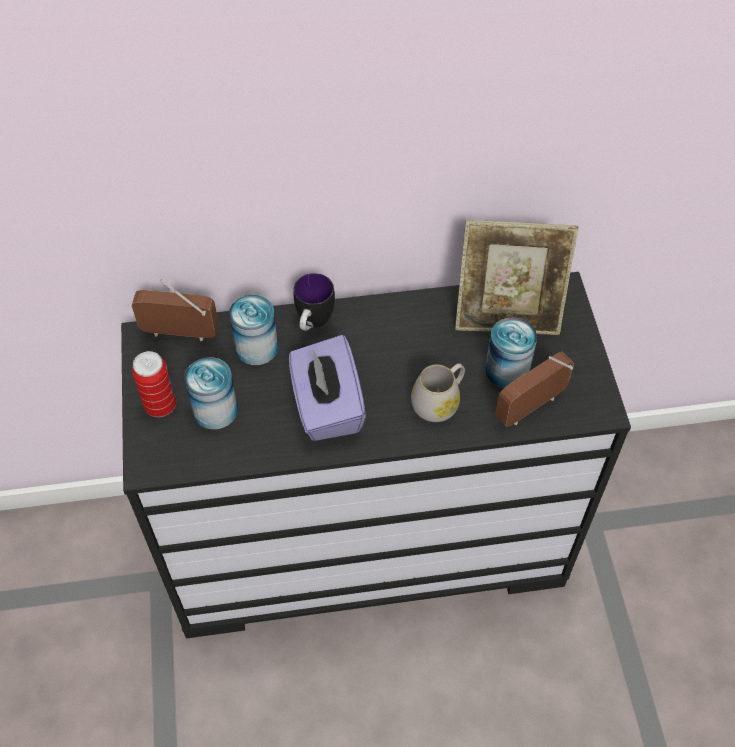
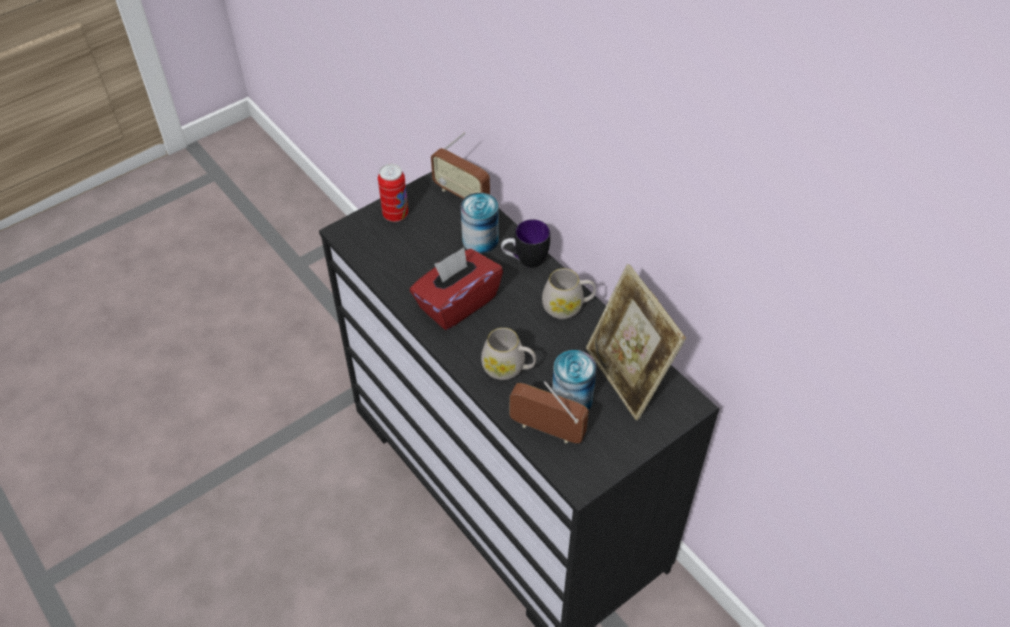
camera: 60 degrees right, 5 degrees down
(180, 333) = (461, 195): radio -> radio turned 150 degrees clockwise
(215, 410) = (411, 244): can -> none
(327, 406) = (457, 303): purple tissue box -> red tissue box
(395, 319) = (567, 306): none -> white mug

